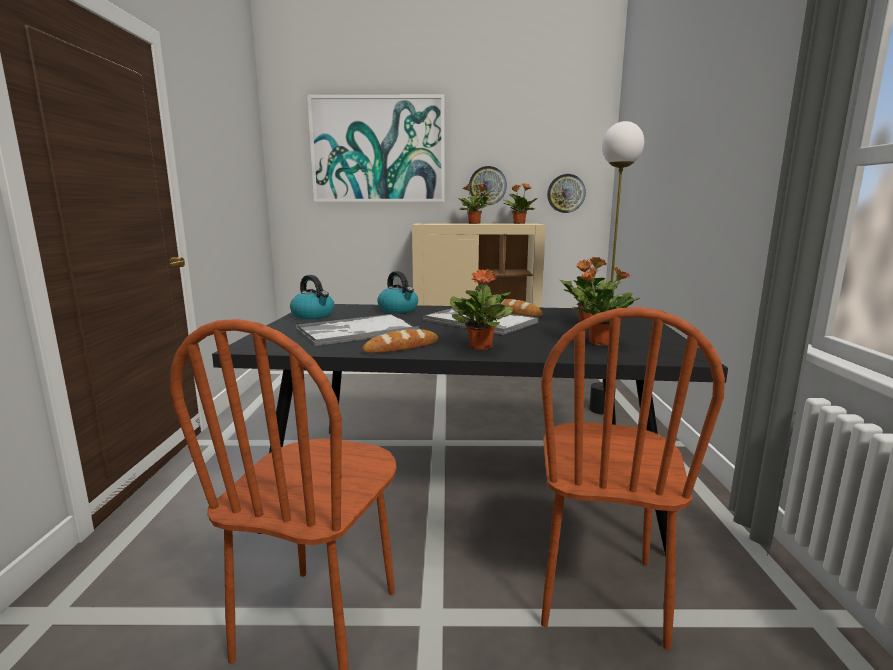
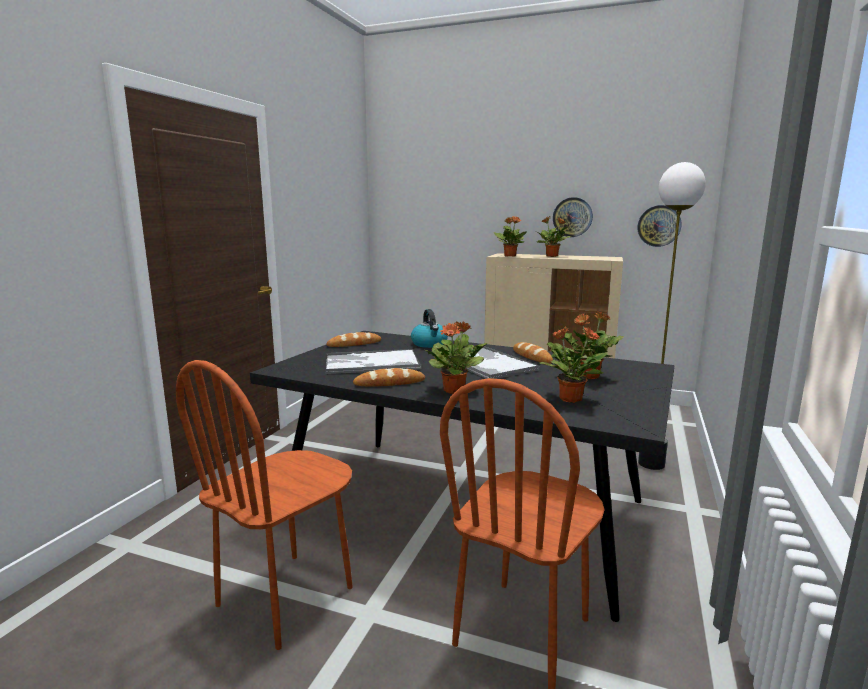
camera: 20 degrees right, 0 degrees up
(313, 315) = (354, 344): kettle -> bread
(378, 150) = (466, 183): picture -> none
(518, 223) = (599, 257): potted plant -> potted plant (510, 256)

